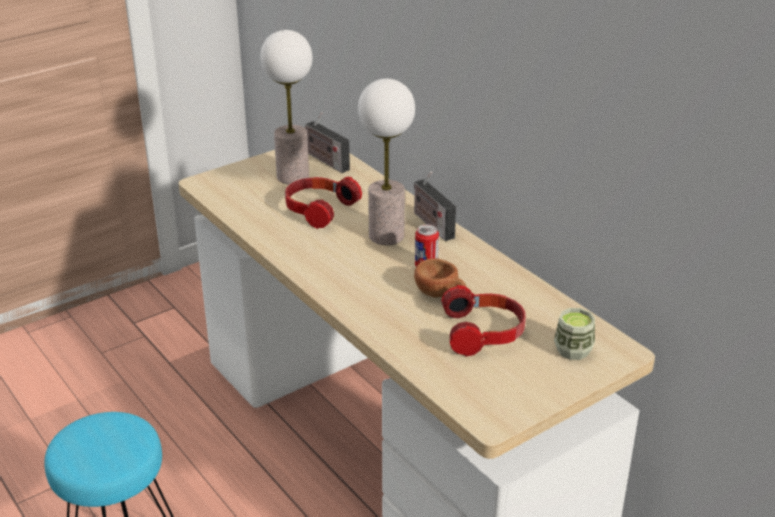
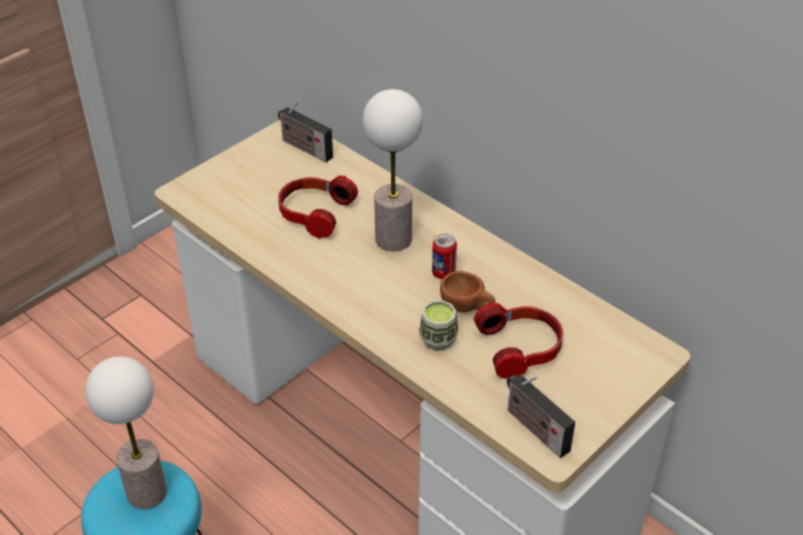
camera: 10 degrees left, 10 degrees up
(292, 176) = (275, 172): table lamp -> table lamp (147, 492)
(431, 224) = (435, 219): radio -> radio (534, 428)
(573, 350) = (612, 358): cup -> cup (438, 339)

